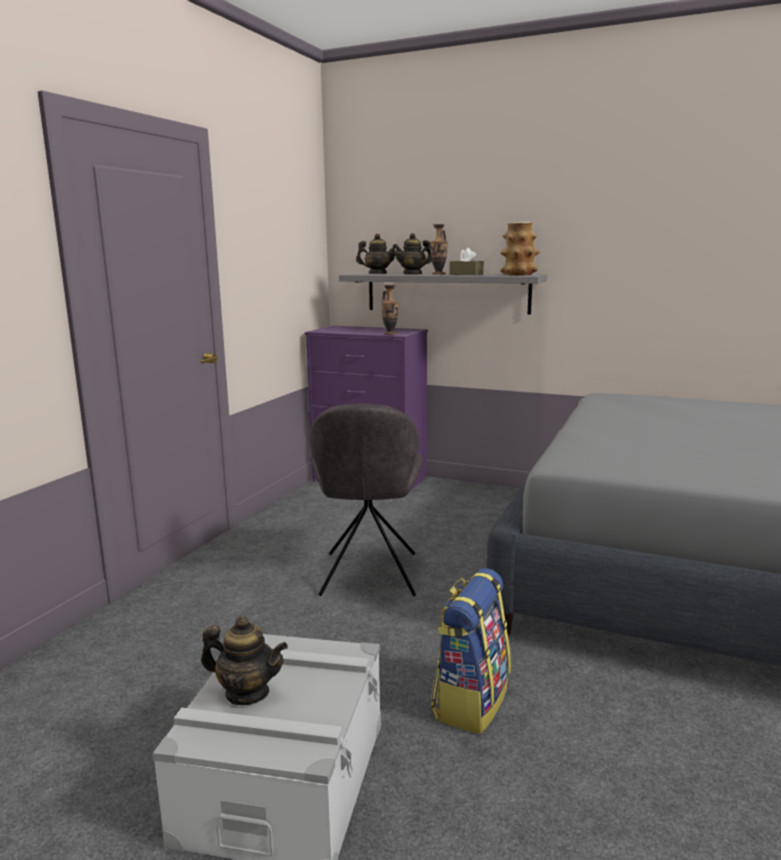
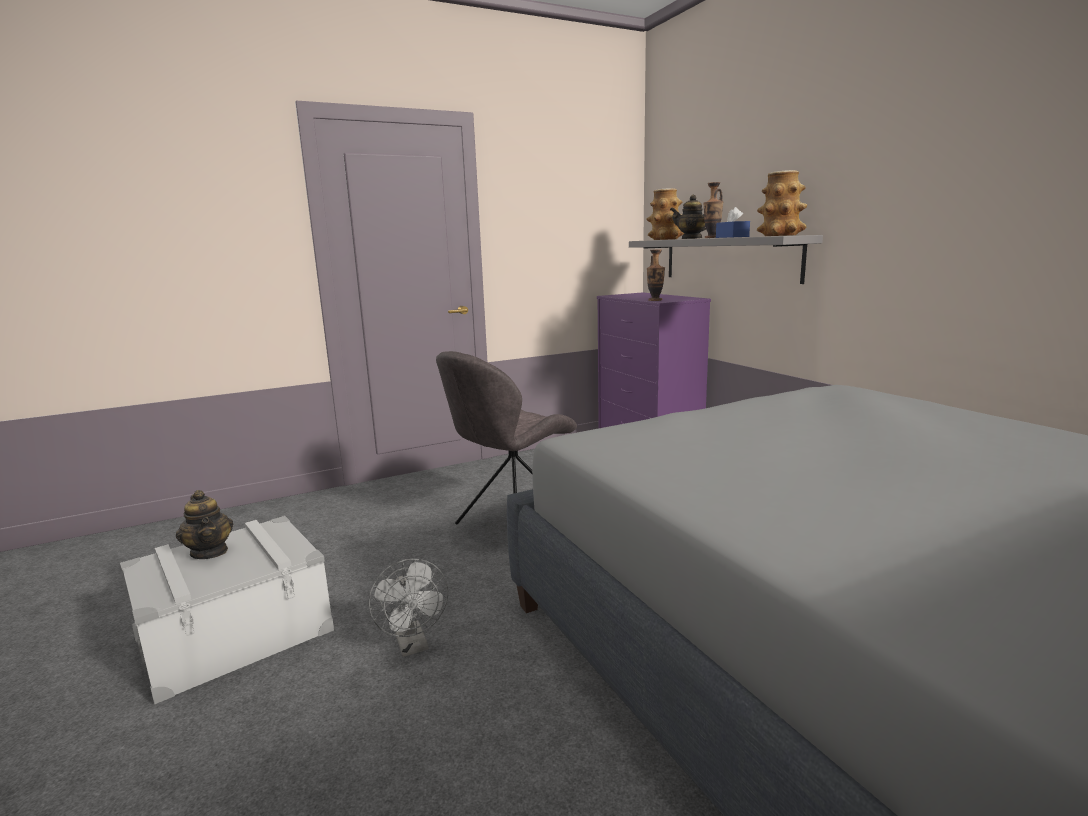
camera: 40 degrees right, 0 degrees up
(377, 274) = (665, 239): teapot -> vase
(466, 274) = (732, 237): brown tissue box -> blue tissue box
(470, 701) = (413, 645): backpack -> grey fan

